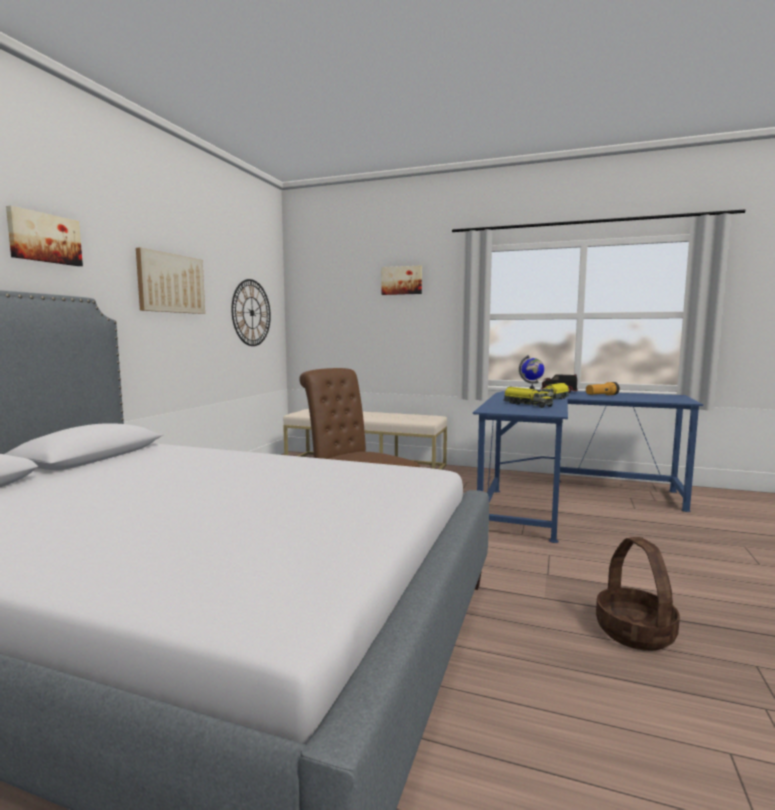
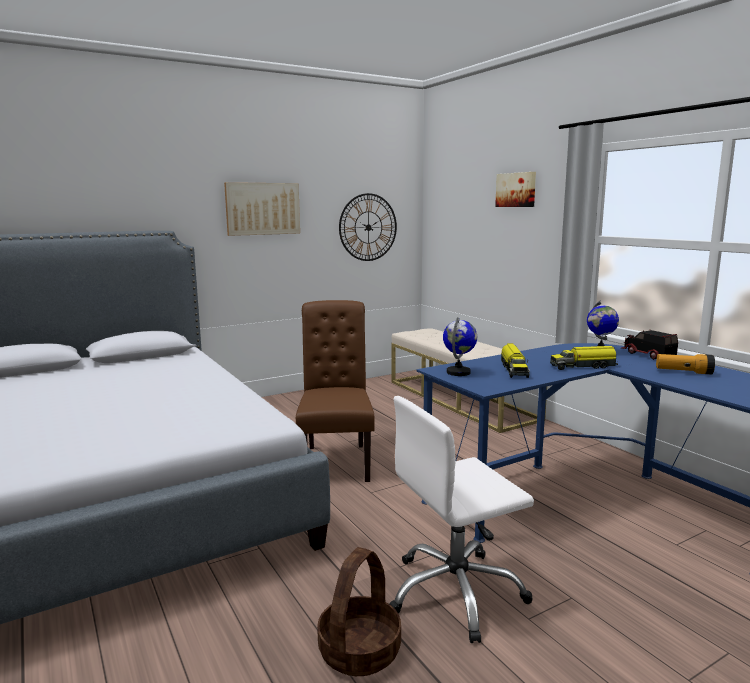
camera: 40 degrees right, 5 degrees up
(44, 238) = (139, 188): picture -> none
(505, 410) = (458, 372): none -> globe
(605, 574) = (456, 593): none -> white office chair

